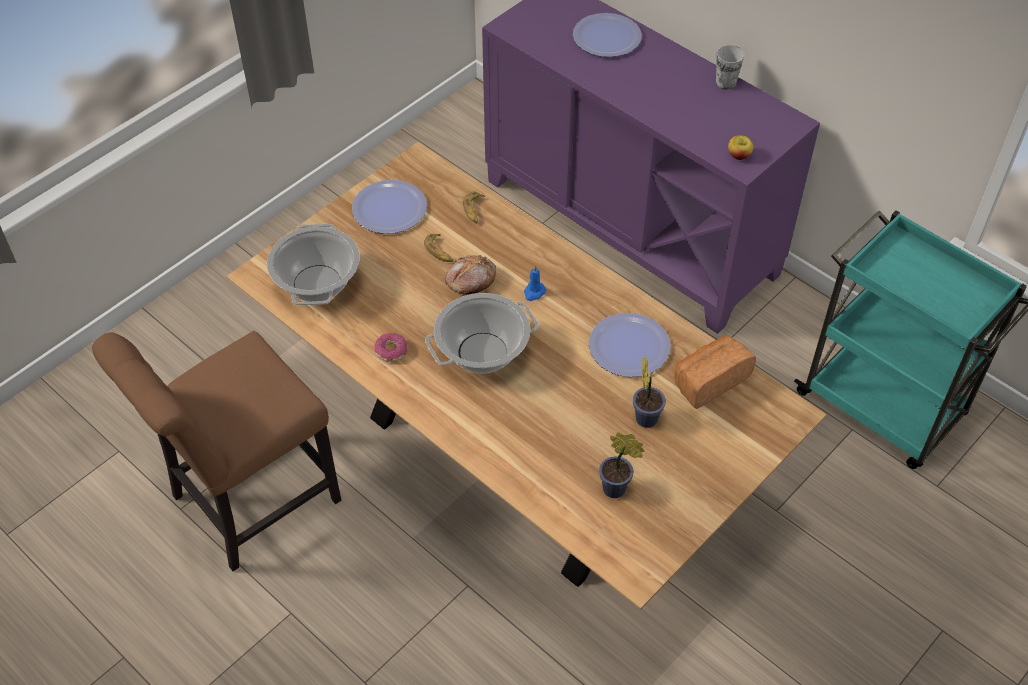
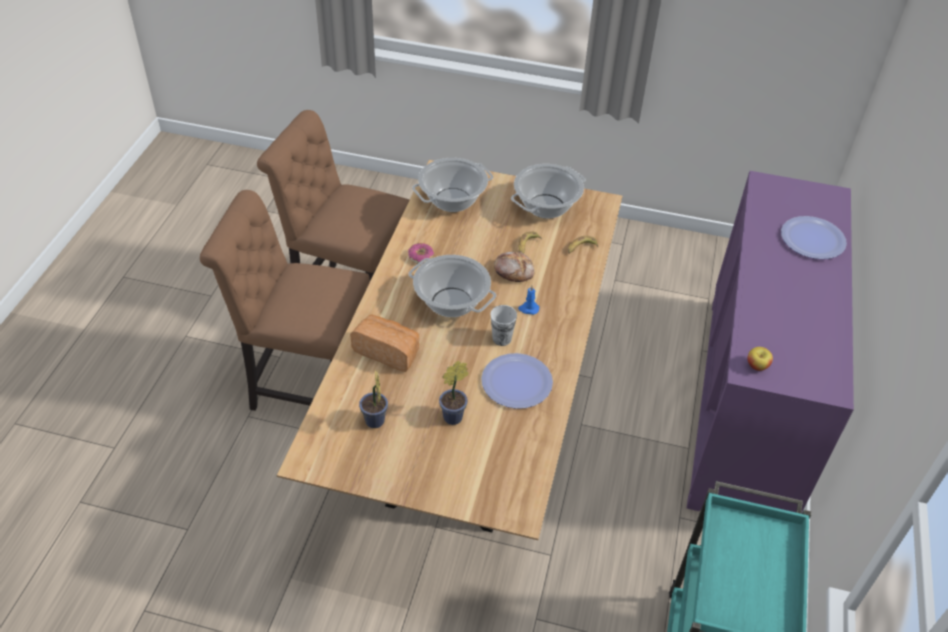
camera: 60 degrees right, 5 degrees down
(354, 600) = (305, 384): none -> brown chair
(389, 208) = (546, 206): plate -> cooking pot
(709, 381) = (517, 444): bread -> bread (388, 351)
(725, 83) = (836, 329): cup -> cup (502, 338)

